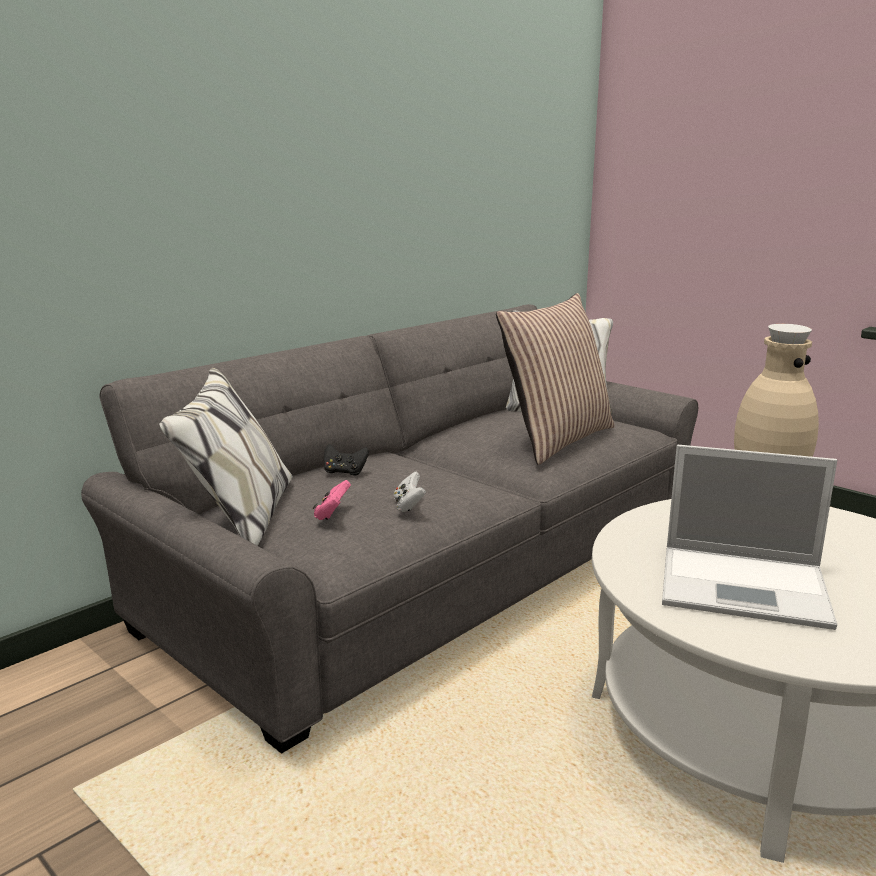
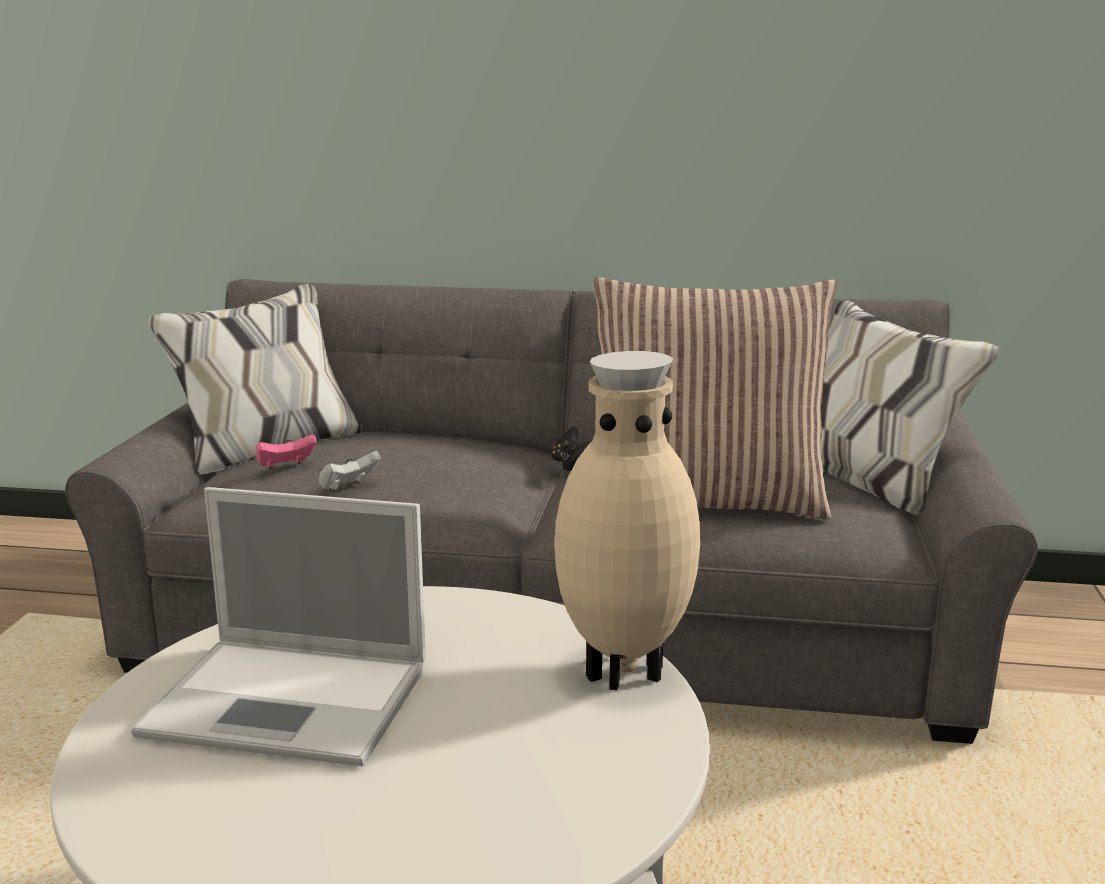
camera: 55 degrees right, 0 degrees up
(345, 472) = (404, 441): black game controller -> black game controller (572, 465)
(747, 587) = (293, 701): laptop -> laptop turned 60 degrees counterclockwise

